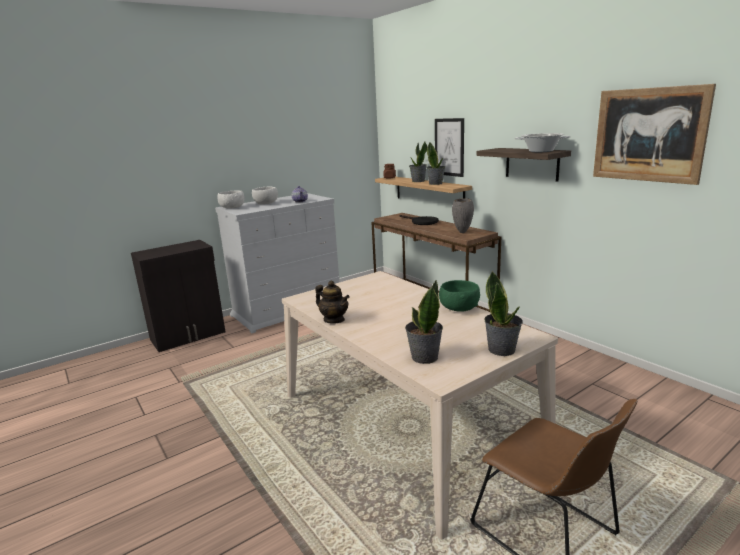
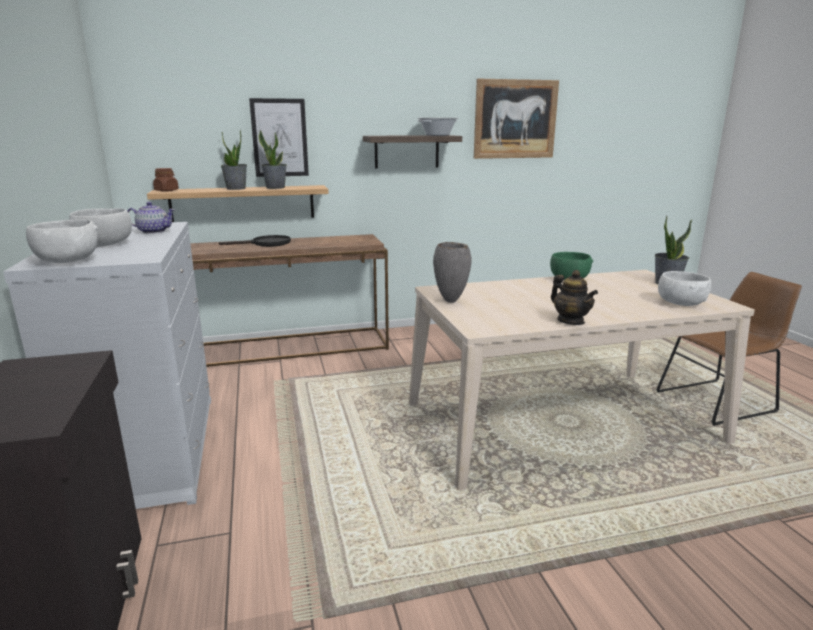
camera: 70 degrees left, 0 degrees up
(334, 320) = (570, 321): teapot -> teapot turned 90 degrees clockwise
(424, 357) = (680, 303): potted plant -> white bowl
(462, 232) = (349, 240): grey vase -> grey vase (451, 301)

